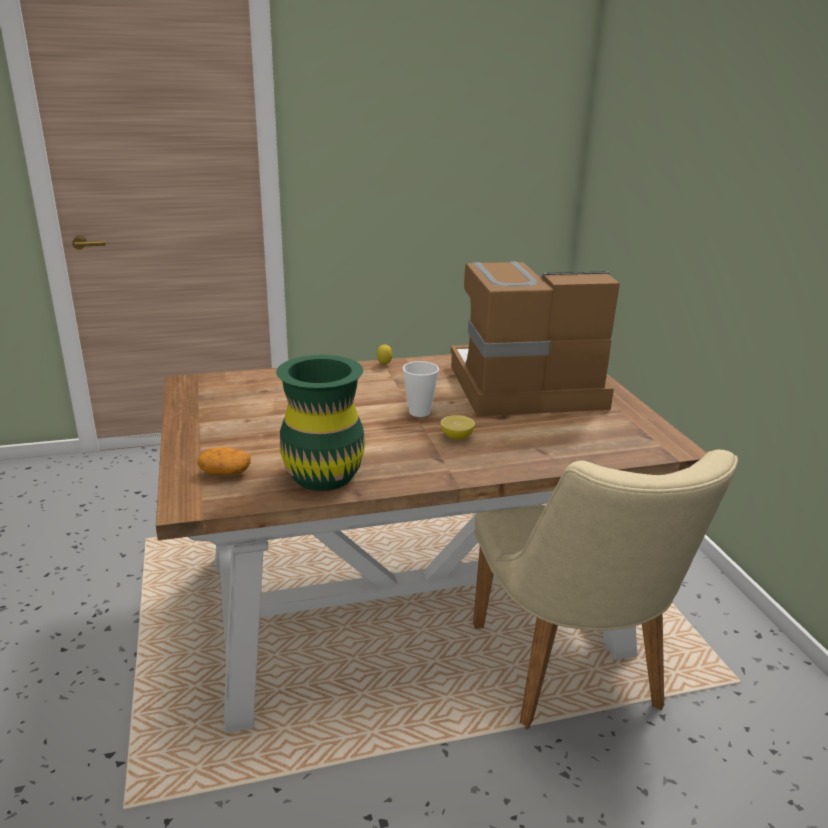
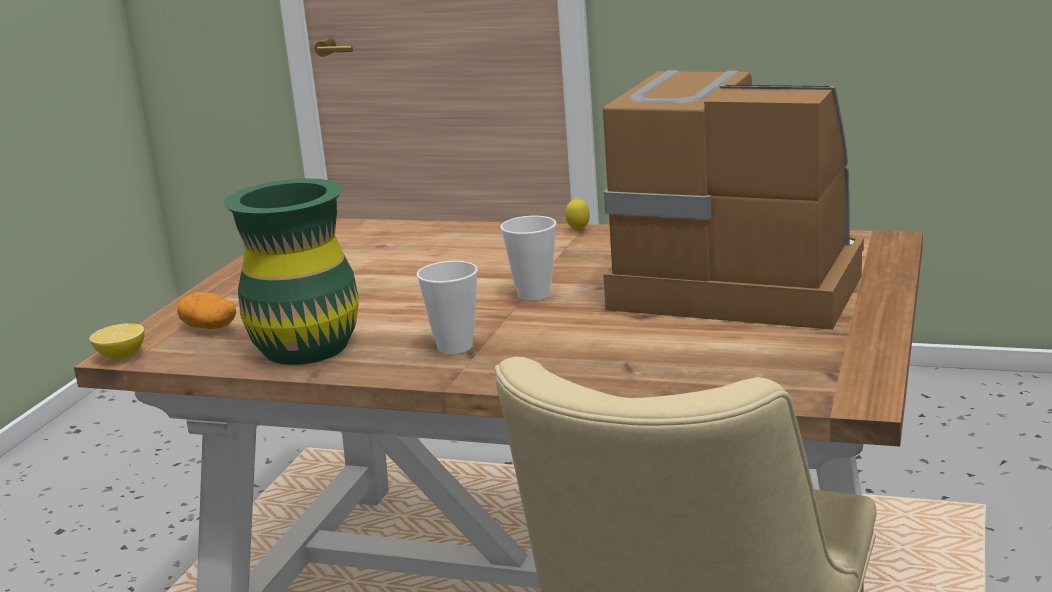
camera: 35 degrees right, 5 degrees down
(422, 456) = (455, 347): none -> cup
(457, 437) = (536, 331): lemon -> lemon (121, 356)

